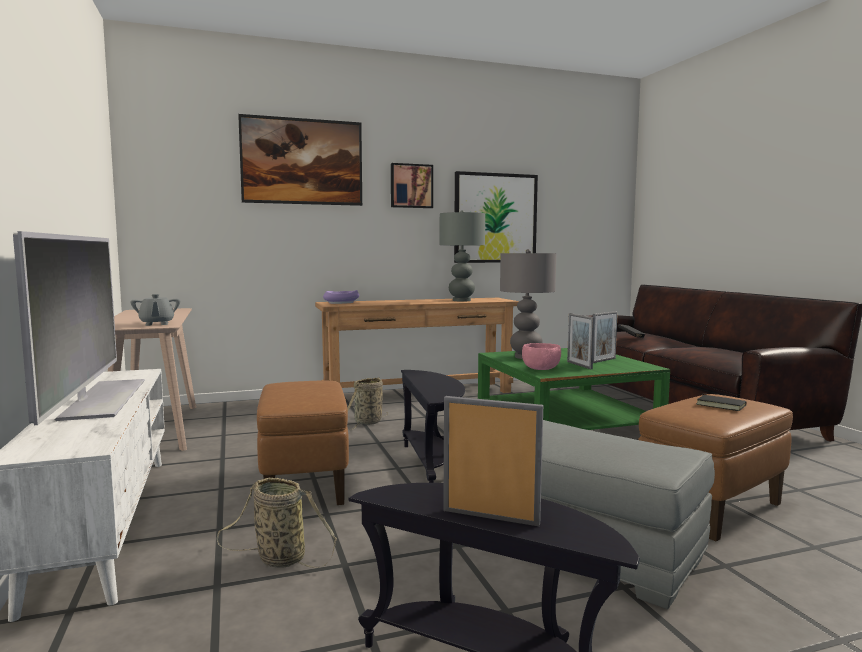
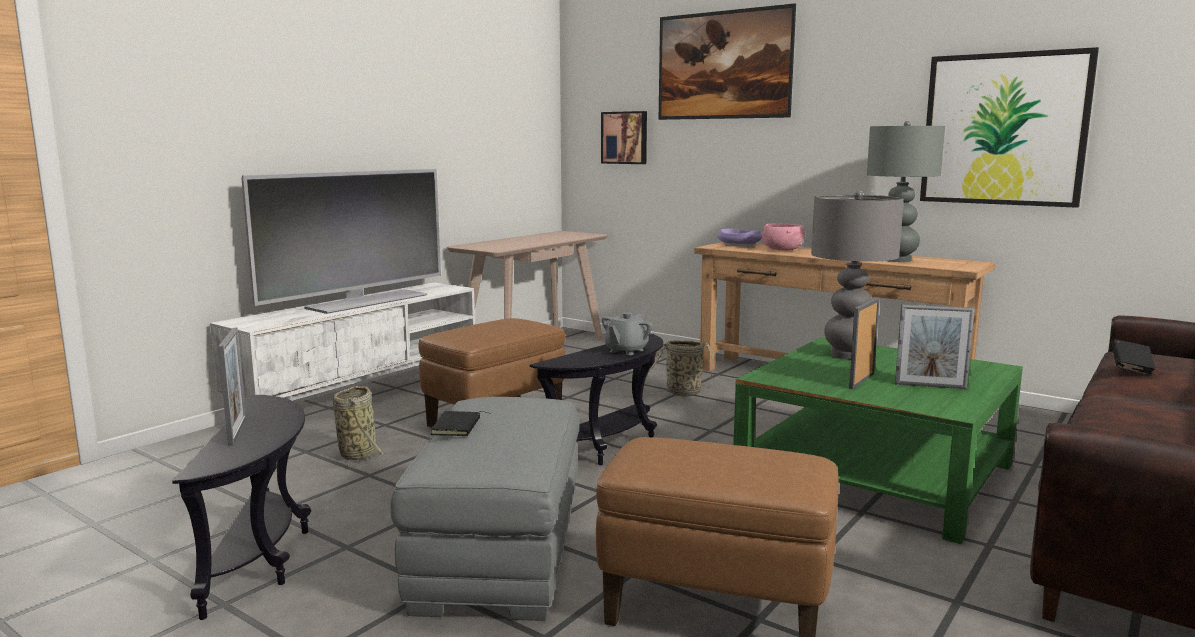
camera: 55 degrees right, 5 degrees up
(156, 324) = (499, 247): grey teapot -> grey teapot (626, 351)
(411, 186) = (861, 85): picture -> picture (625, 137)
(540, 369) = (788, 371): pink bowl -> pink bowl (782, 250)
(721, 405) = (729, 463): black book -> black book (458, 427)

